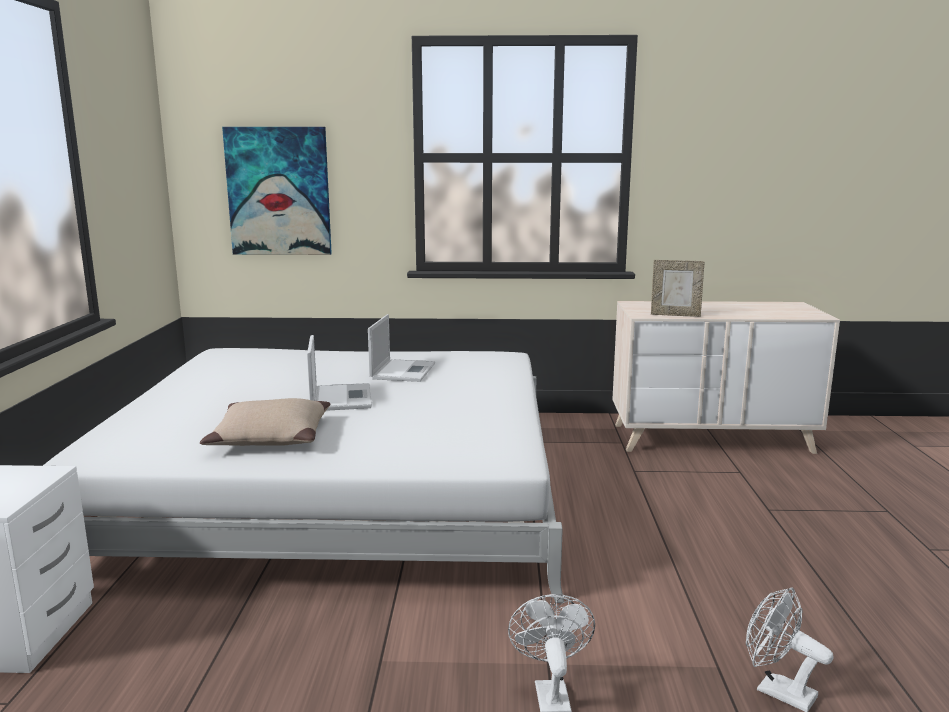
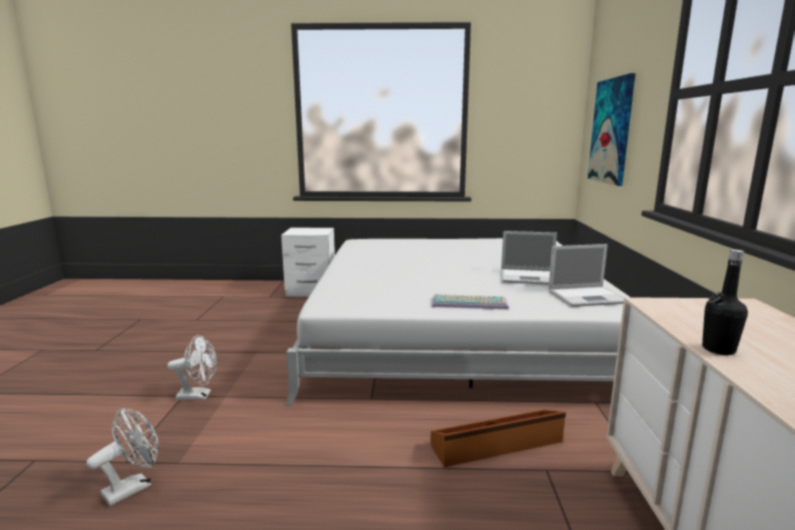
camera: 90 degrees right, 0 degrees up
(270, 437) = (379, 259): beige pillow -> none
(340, 397) = (449, 265): laptop -> laptop (588, 297)
(493, 397) = (470, 303): none -> keyboard
(606, 484) = (497, 444): none -> brown storage box
(675, 315) = (680, 321): picture frame -> none
(717, 315) = (718, 349): none -> black bottle

